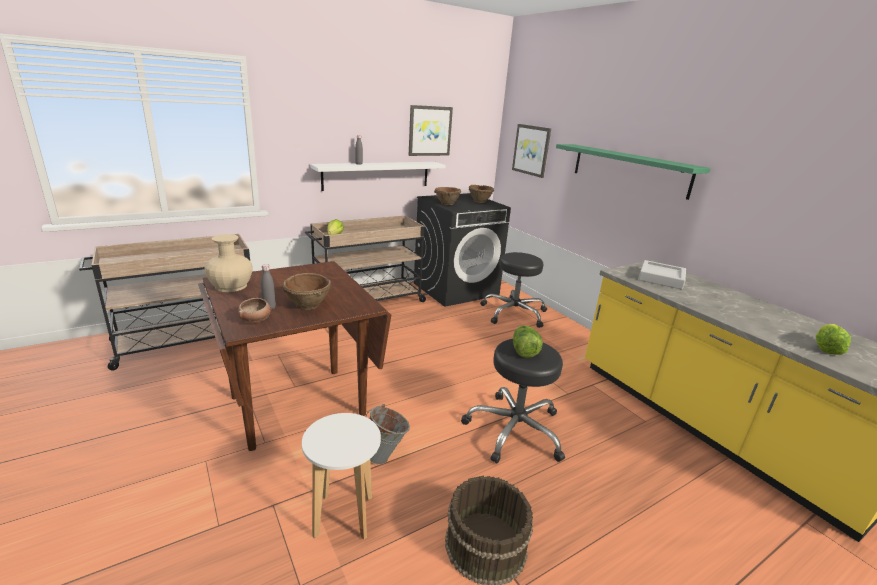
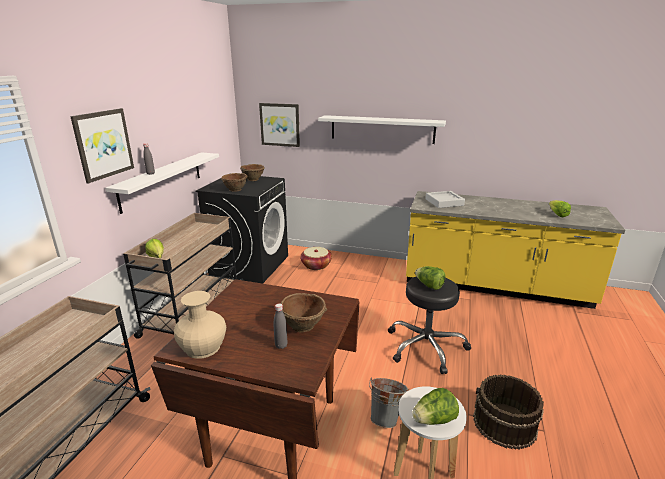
camera: 40 degrees left, 0 degrees up
(255, 319) = (294, 361): bowl -> none
(328, 444) = (434, 420): none -> lettuce
(429, 131) = (192, 123): picture -> picture (103, 144)
(514, 313) = (316, 265): black stool -> basket
(629, 169) = (382, 129): green shelf -> white shelf

